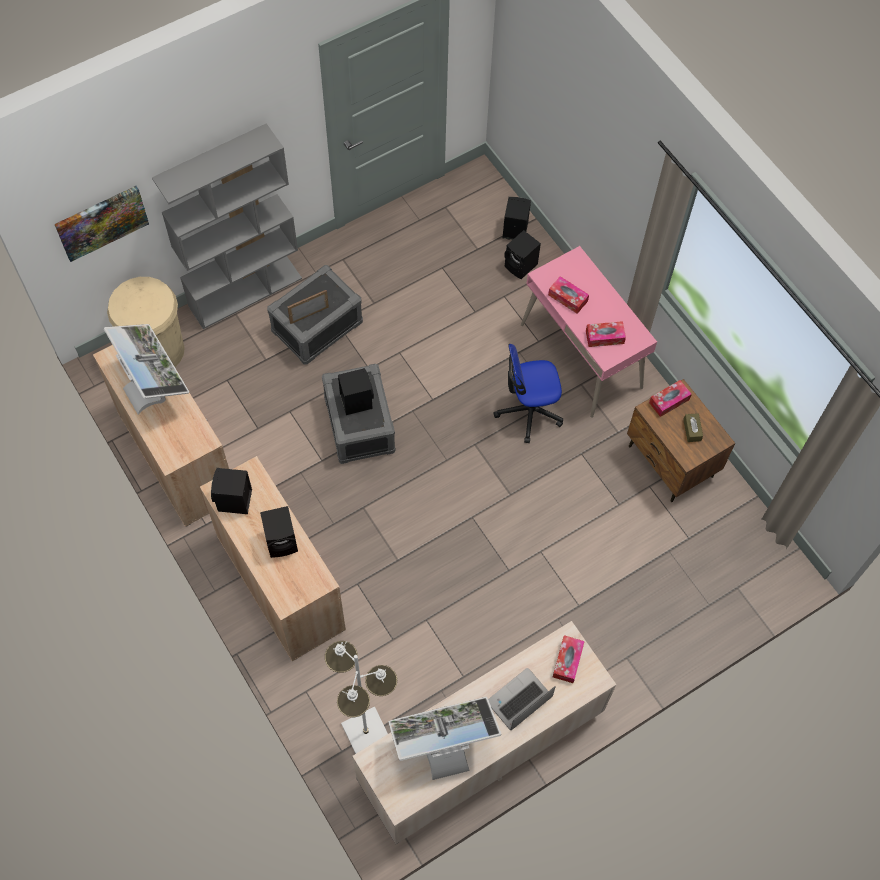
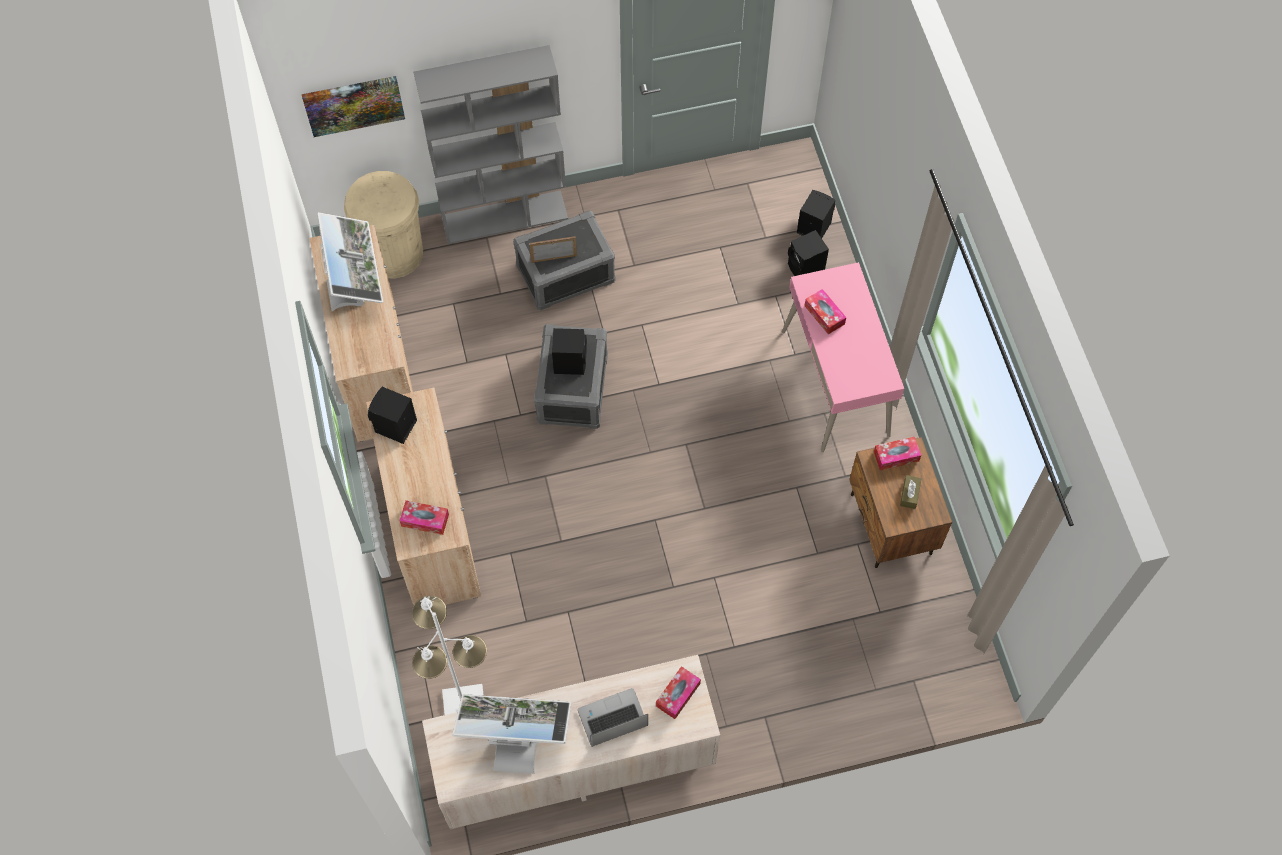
camera: 20 degrees right, 0 degrees up
(282, 541) = (428, 481): black speaker -> none
(528, 411) = (756, 425): office chair -> none
(604, 337) = (848, 367): tissue box -> tissue box (425, 520)

